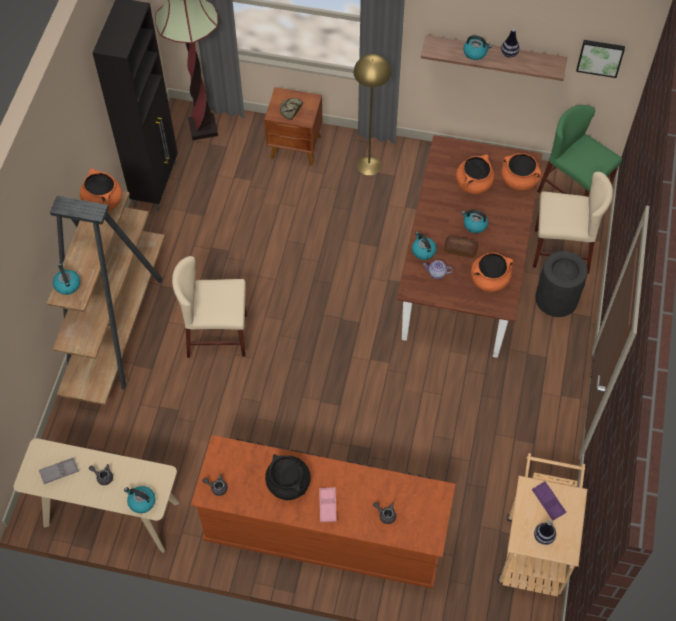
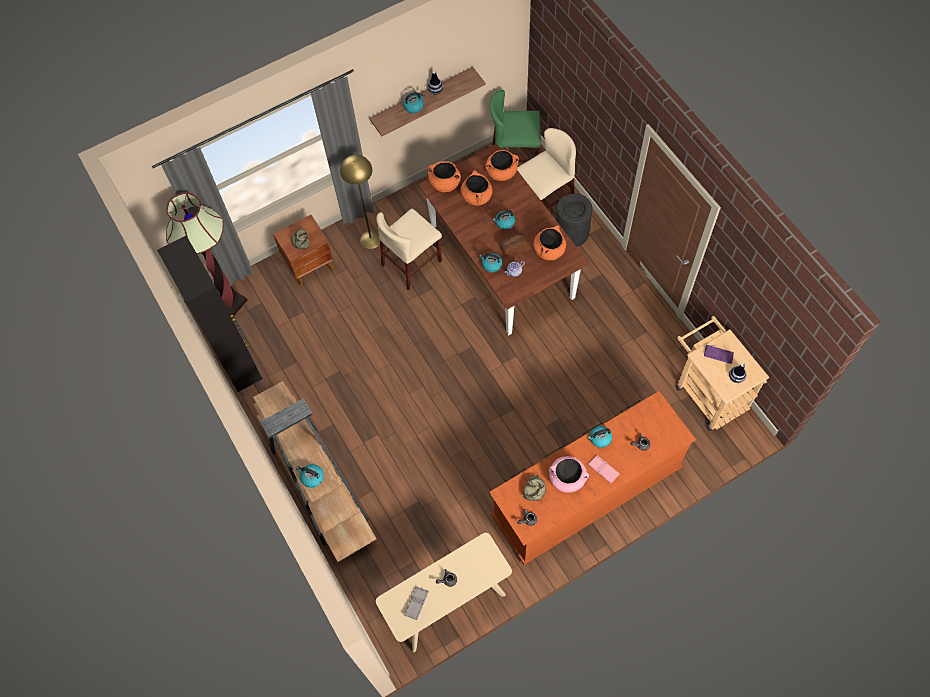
camera: 40 degrees left, 5 degrees up
(103, 201) = (272, 402): orange cooking pot -> orange cooking pot (445, 183)
(141, 502) = (489, 572): kettle -> kettle (600, 438)
(217, 335) = (391, 432): beige chair -> beige chair (411, 263)
(250, 467) = (534, 489): none -> bread
(288, 484) = (567, 478): black cooking pot -> pink cooking pot
(600, 57) = (495, 51): picture -> none

